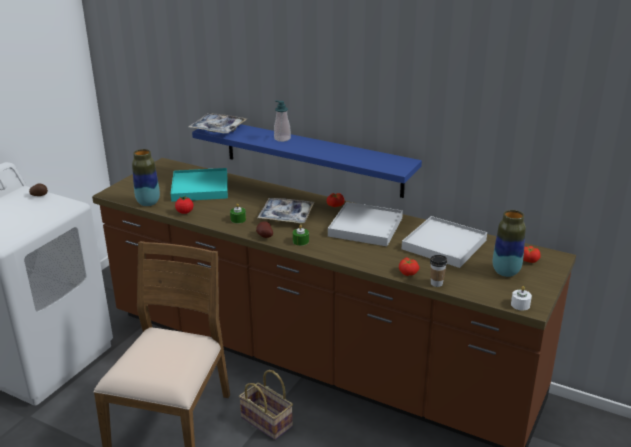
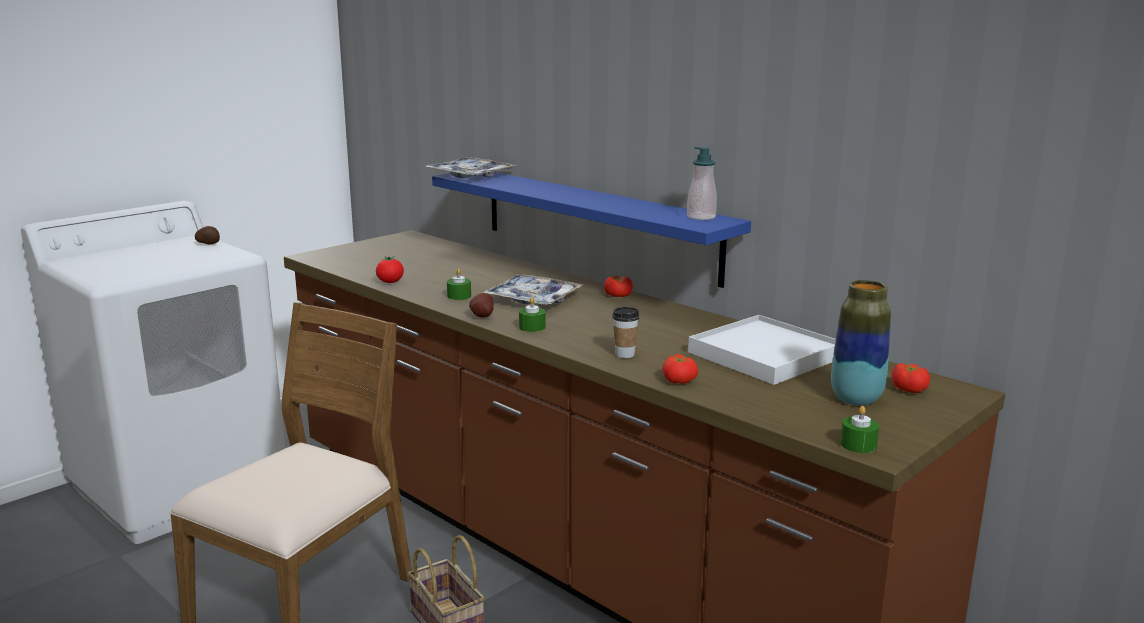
camera: 15 degrees right, 10 degrees down
(148, 203) = (350, 269): vase -> none
(200, 188) = (435, 261): turquoise tray -> none
(282, 139) = (552, 189): soap dispenser -> soap dispenser (701, 217)
(365, 227) = (647, 322): white tray -> none
(436, 283) = (719, 399): cup -> cup (624, 354)
(520, 305) = (858, 445): white candle -> green candle

